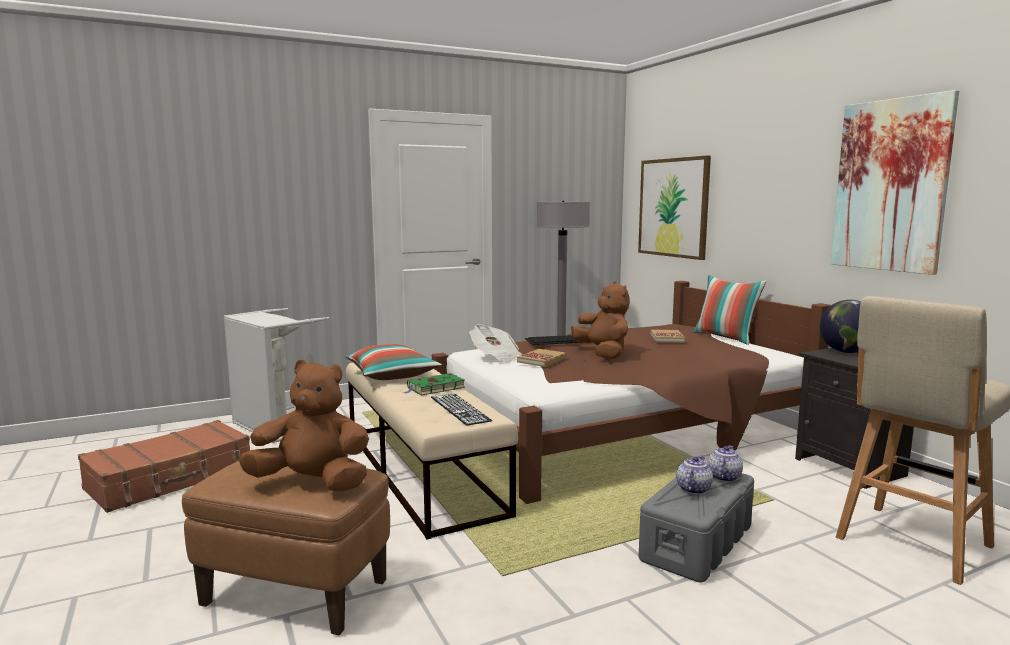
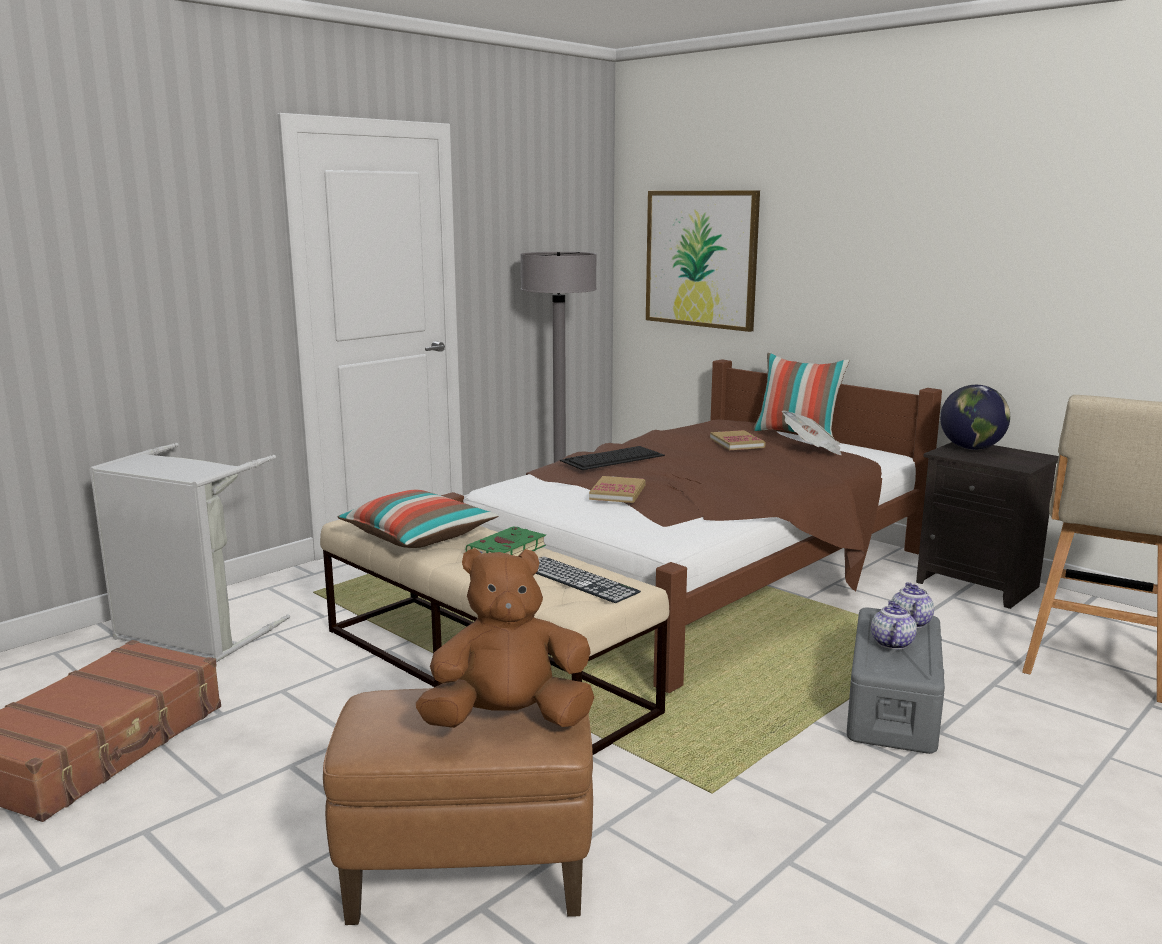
camera: 20 degrees left, 5 degrees up
(495, 357) = (547, 494): newspaper -> newspaper (812, 449)
(603, 354) = (686, 475): brown plush toy -> none
(890, 185) = (1016, 244): picture -> none

